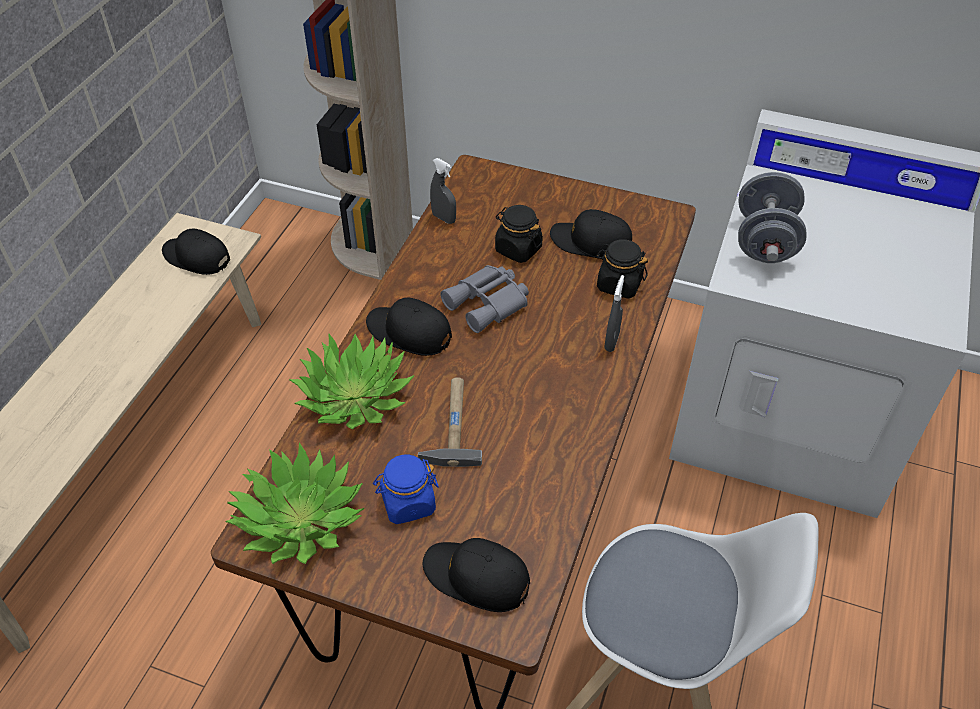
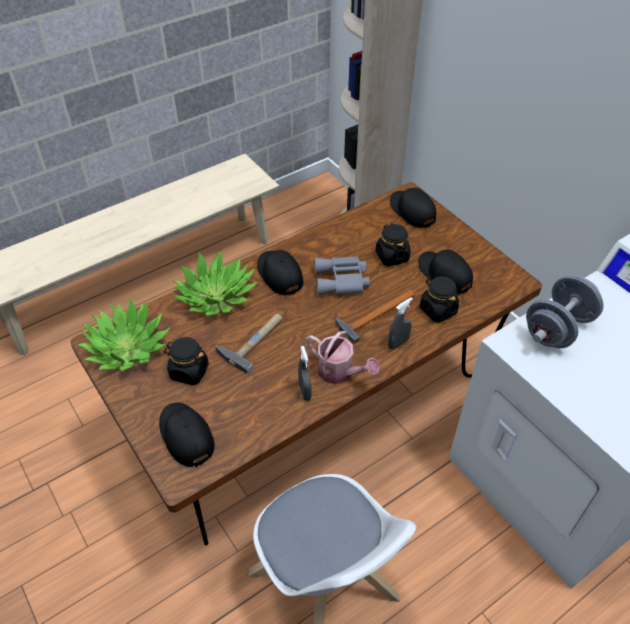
camera: 35 degrees right, 0 degrees up
(196, 258) = (233, 183): black cap -> black cap (412, 211)
(408, 503) = (189, 371): blue jar -> black jar
(444, 218) = (363, 216): grey spray bottle -> grey spray bottle (305, 391)
(559, 325) = (374, 316): none -> hammer
(580, 406) = (340, 372): none -> watering can

